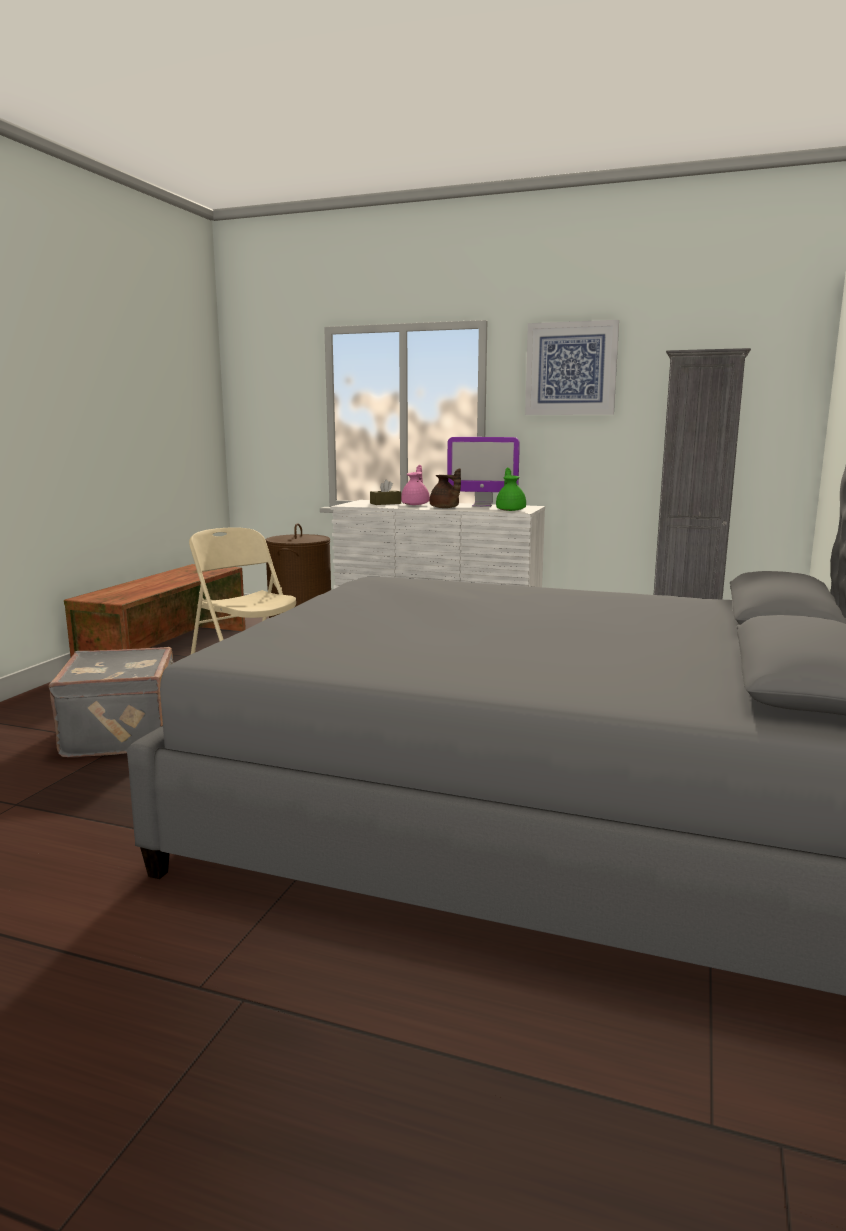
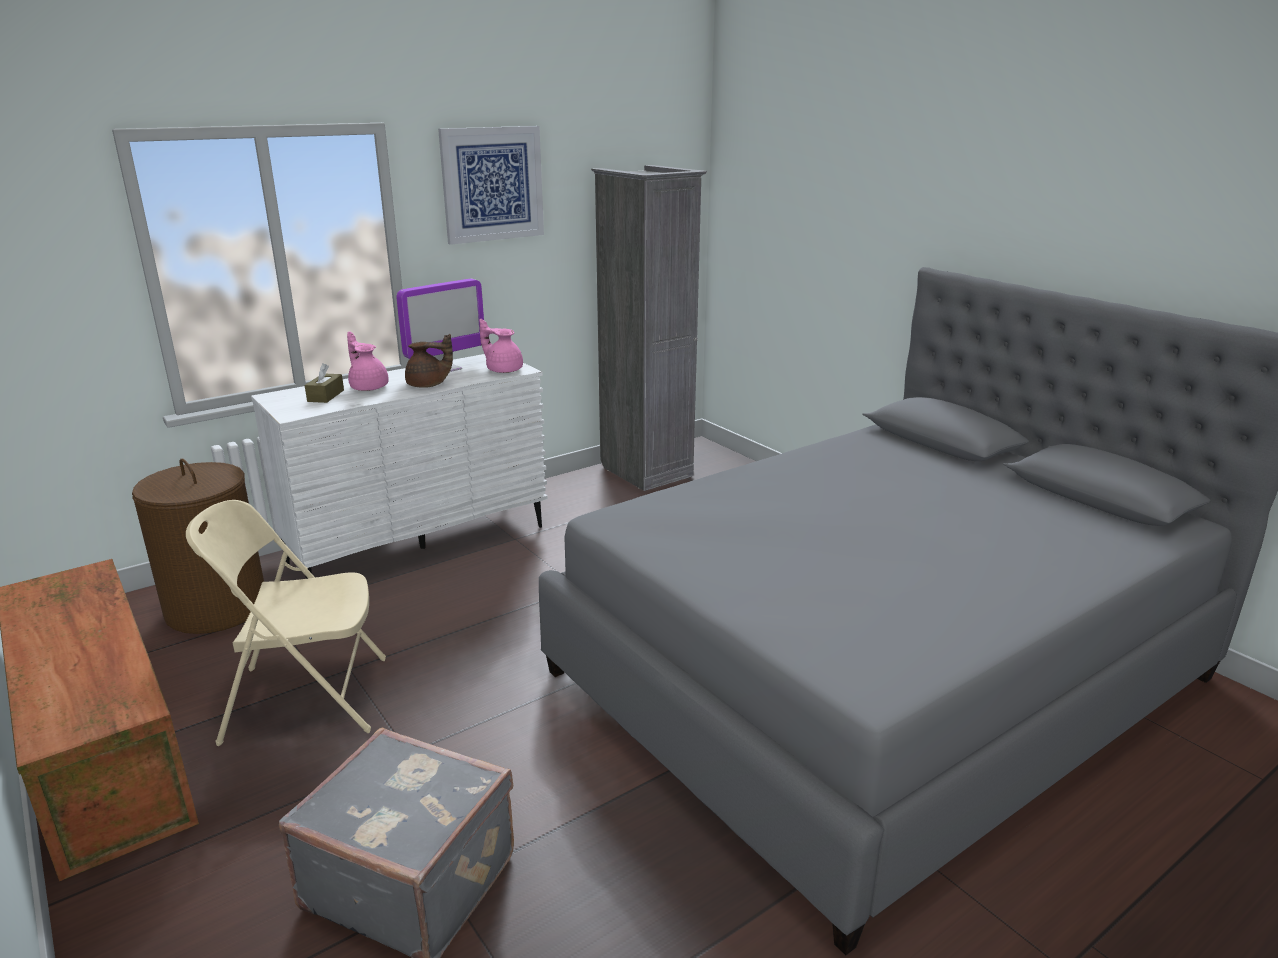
camera: 55 degrees left, 10 degrees up
(511, 510) = (503, 370): green teapot -> pink teapot

